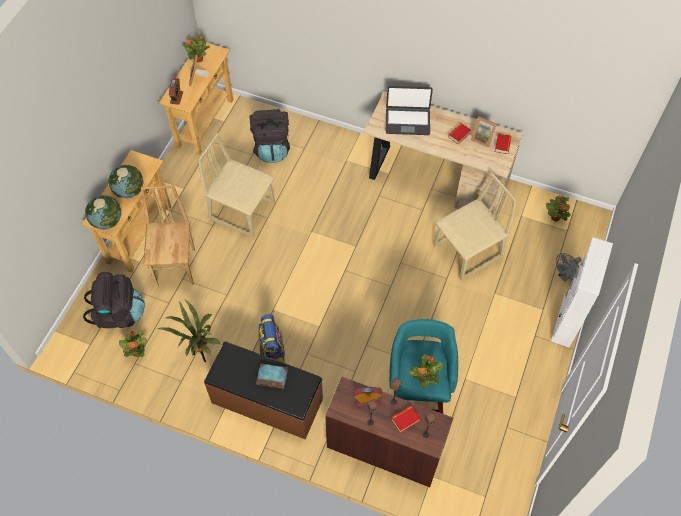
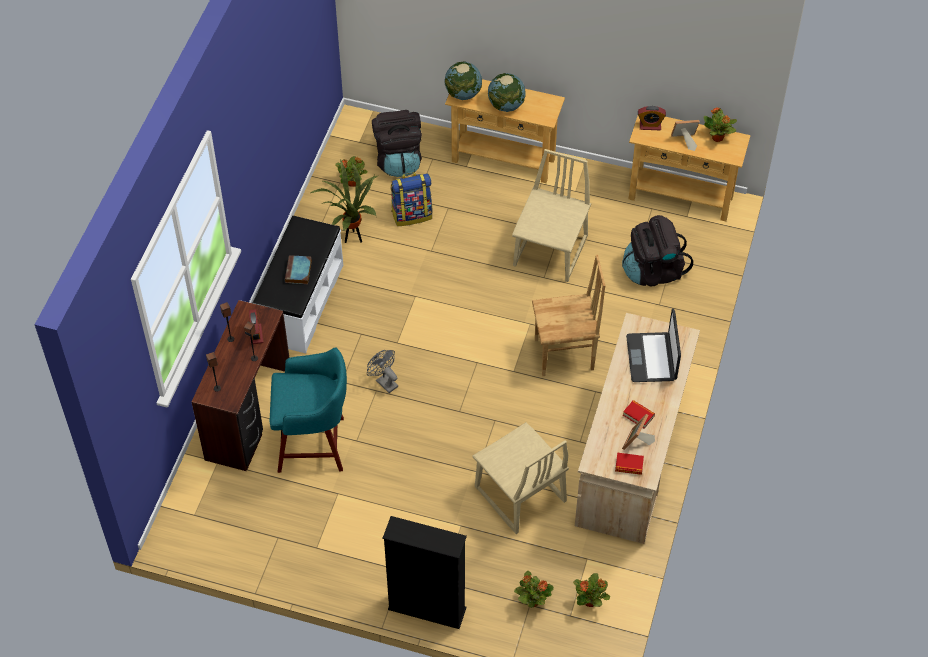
camera: 85 degrees right, 5 degrees down
(177, 267) = (463, 200): brown chair -> brown chair (565, 355)
(266, 401) = (300, 302): brown bench -> white bench
(272, 351) = (362, 300): backpack -> backpack (412, 214)
(405, 420) = (233, 369): book -> none
(424, 379) = (289, 395): potted plant -> potted plant (532, 601)
(565, 276) = (495, 609): grey fan -> grey fan (384, 381)
(567, 321) = (427, 609): white bookcase -> black bookcase

